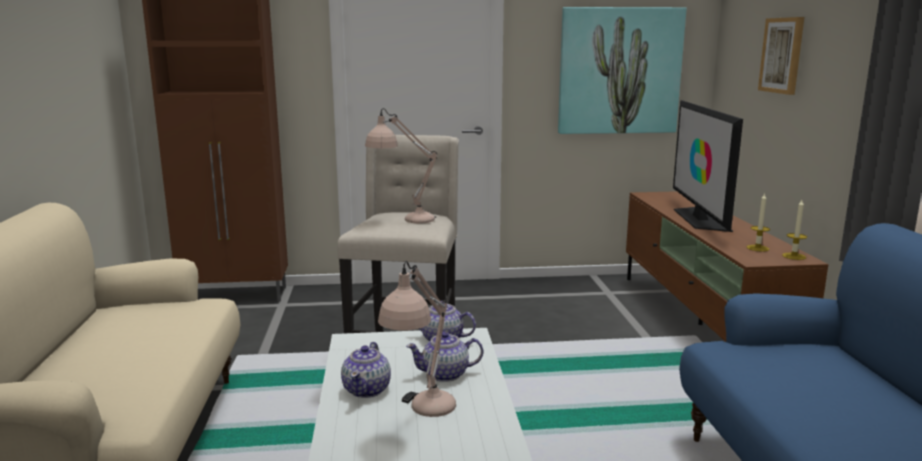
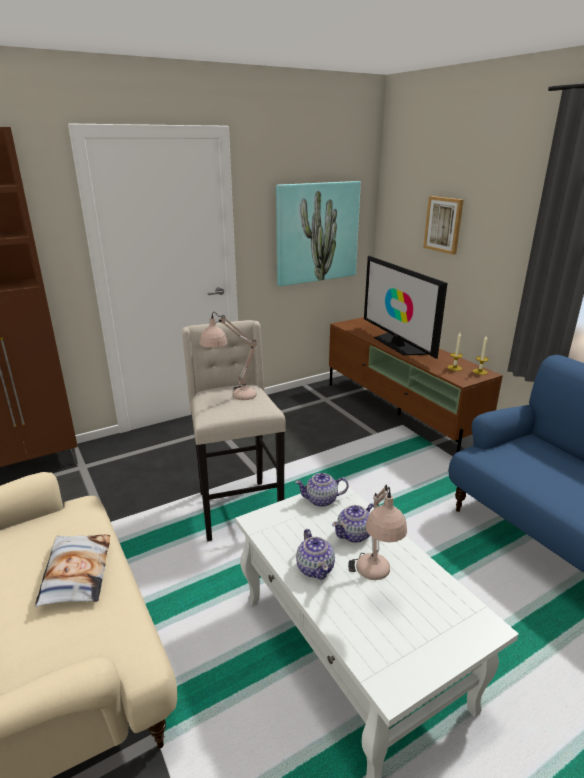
camera: 25 degrees left, 10 degrees up
(151, 346) = (76, 573): none -> pillow

